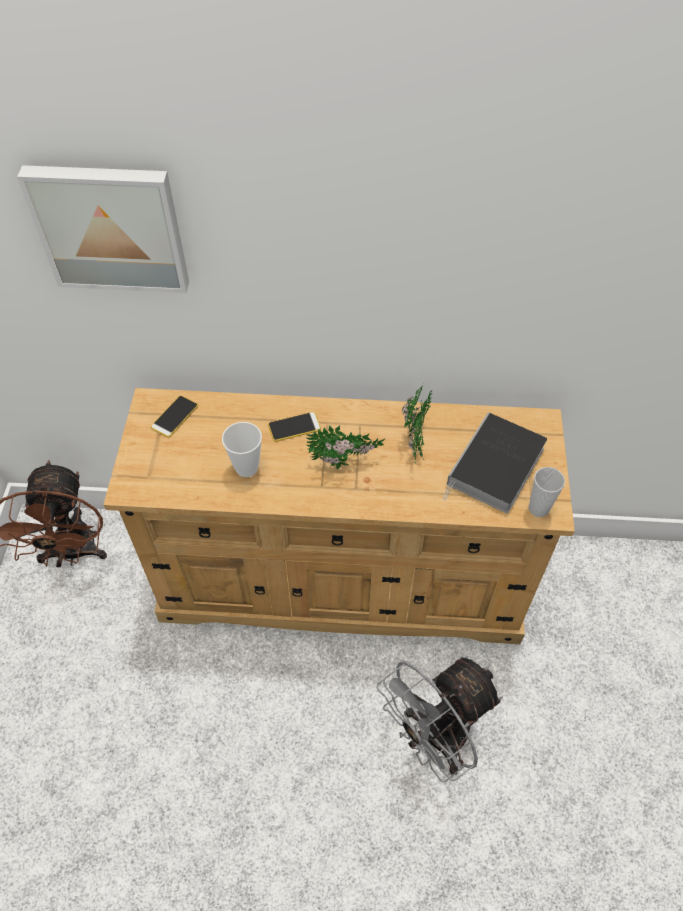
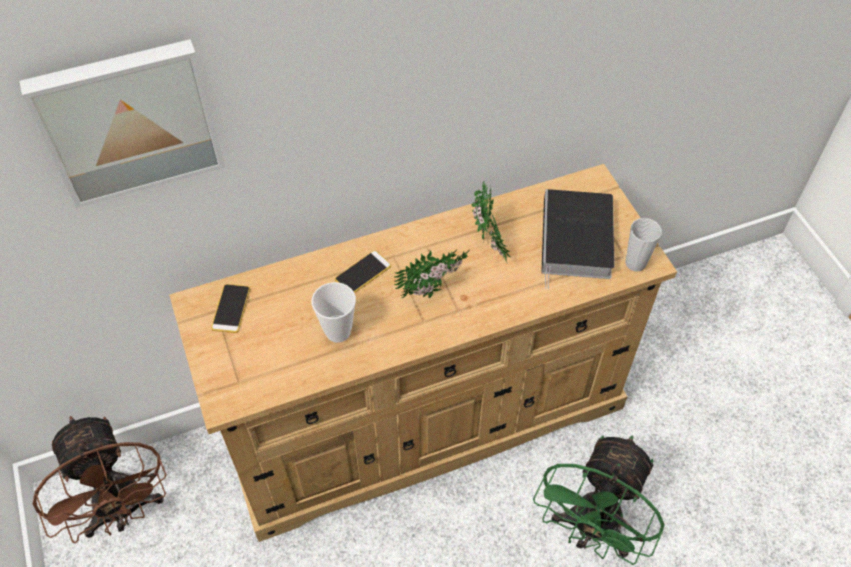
camera: 25 degrees left, 0 degrees up
(434, 738) = (591, 531): grey fan -> green fan

